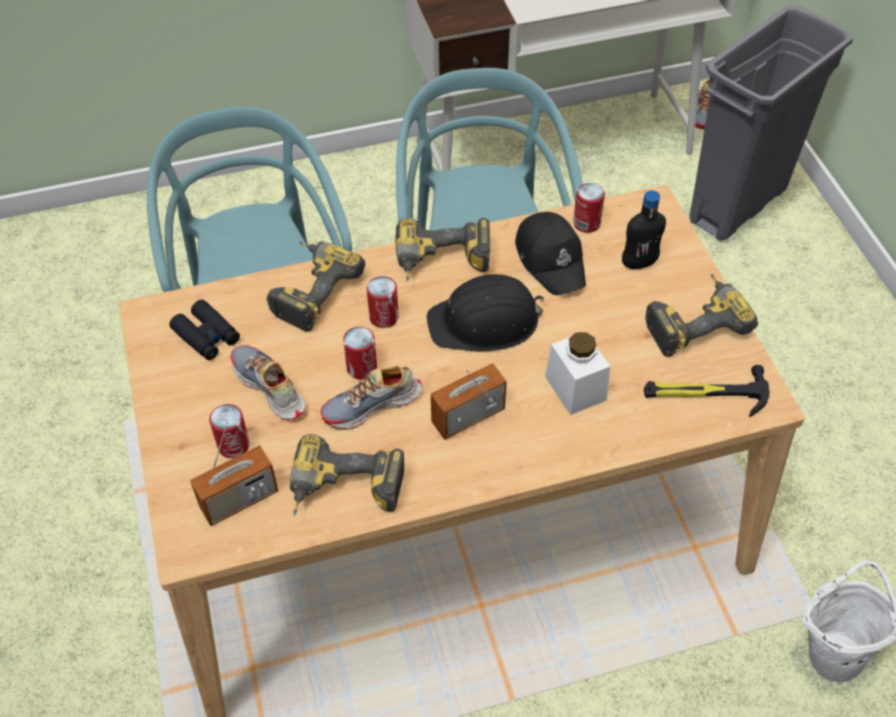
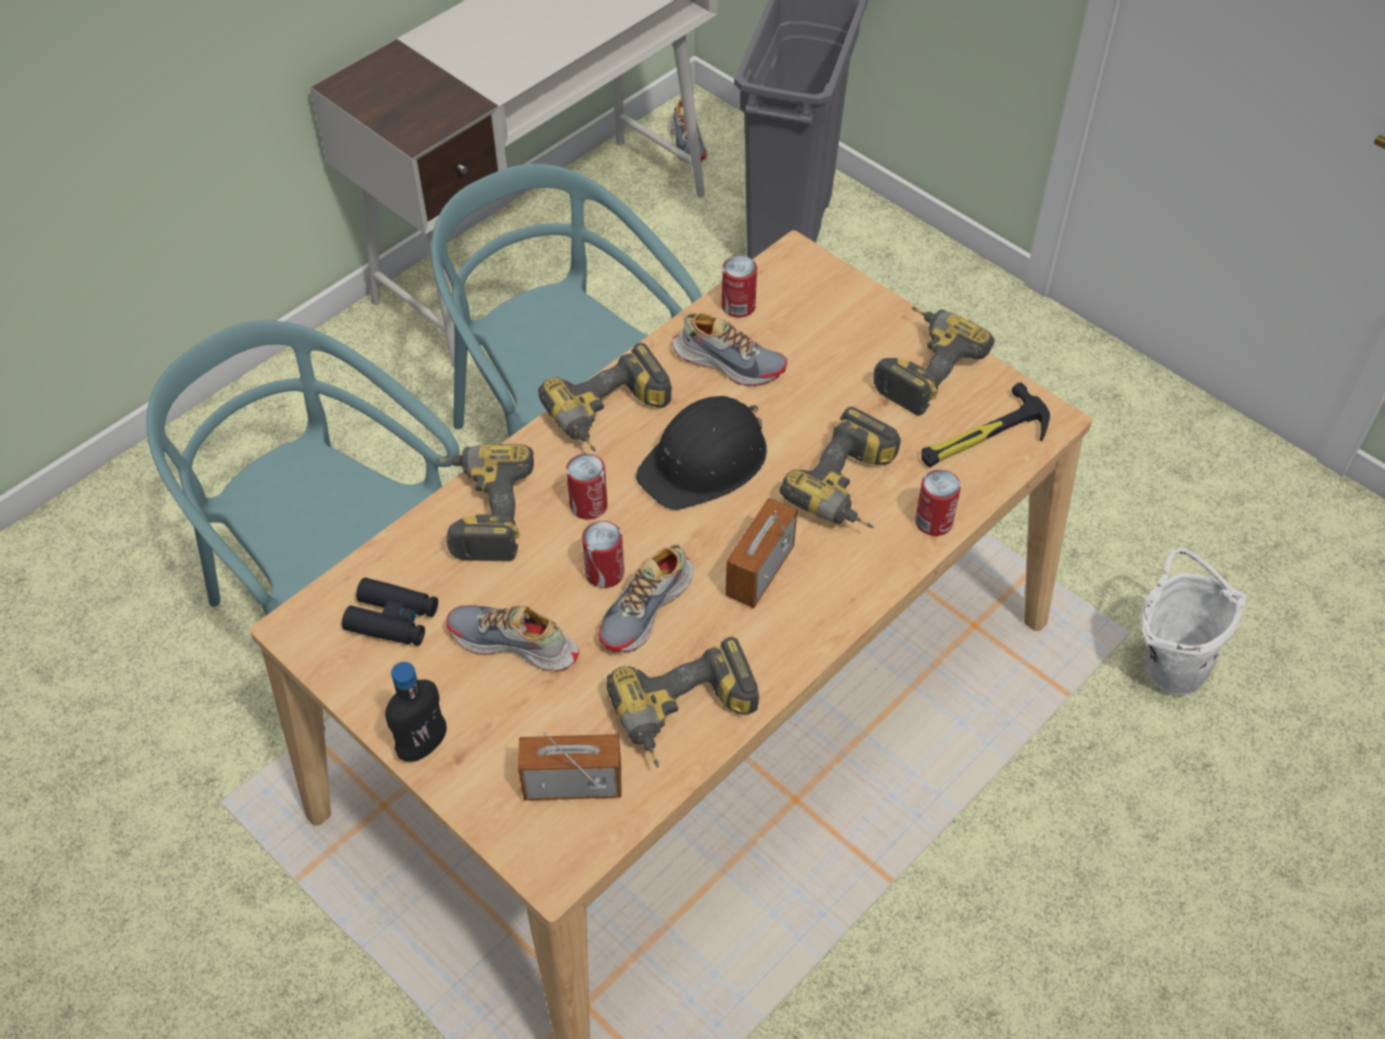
camera: 30 degrees left, 0 degrees up
(233, 445) = (520, 728): can -> can (933, 521)
(239, 500) = (572, 784): radio -> radio turned 120 degrees counterclockwise
(551, 259) = (728, 361): black cap -> shoe
(575, 388) = (850, 490): white jar -> power drill
(639, 263) = (823, 327): black bottle -> black bottle (423, 745)

